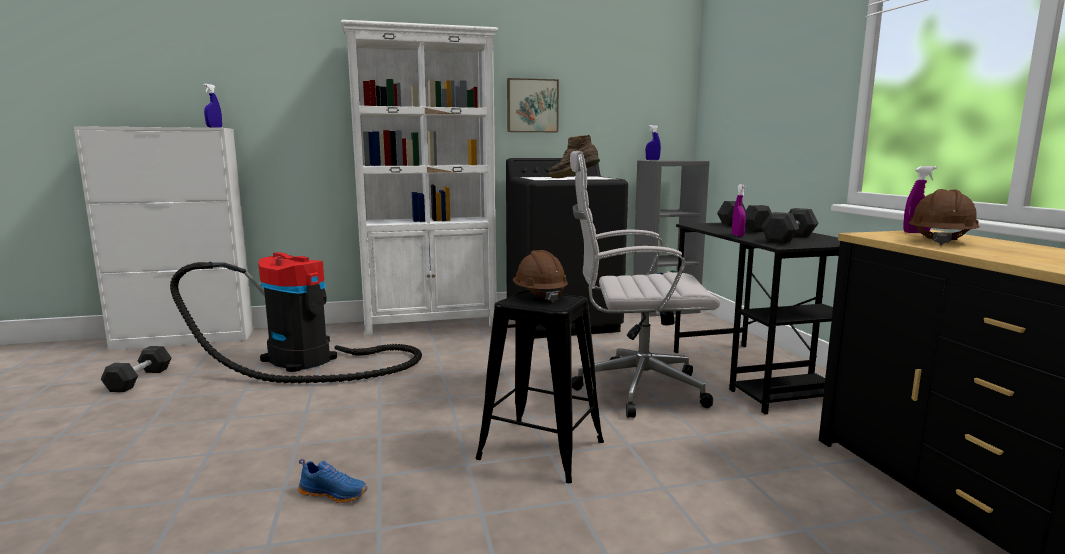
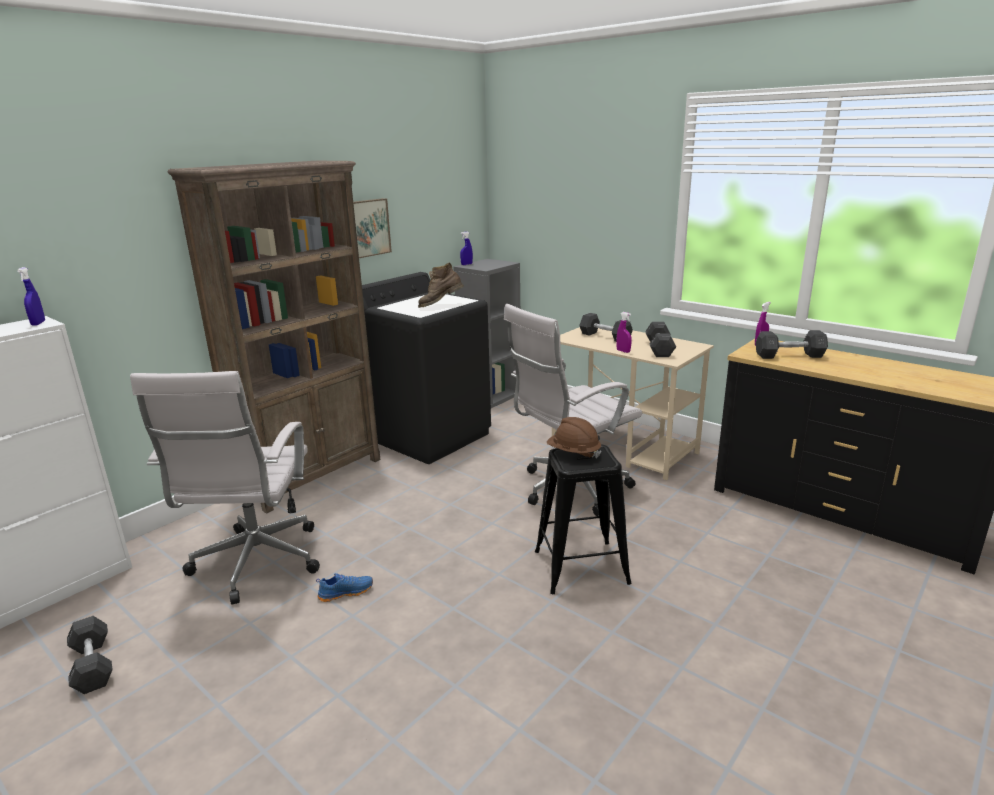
camera: 35 degrees left, 10 degrees up
(306, 361) = (255, 565): vacuum cleaner -> white office chair
(334, 493) = (499, 669): blue shoe -> blue shoe (346, 592)
(431, 324) = (313, 476): white bookcase -> brown bookcase
(753, 375) = (625, 448): black desk -> beige desk
(940, 241) = (789, 355): brown hard hat -> grey dumbbell

